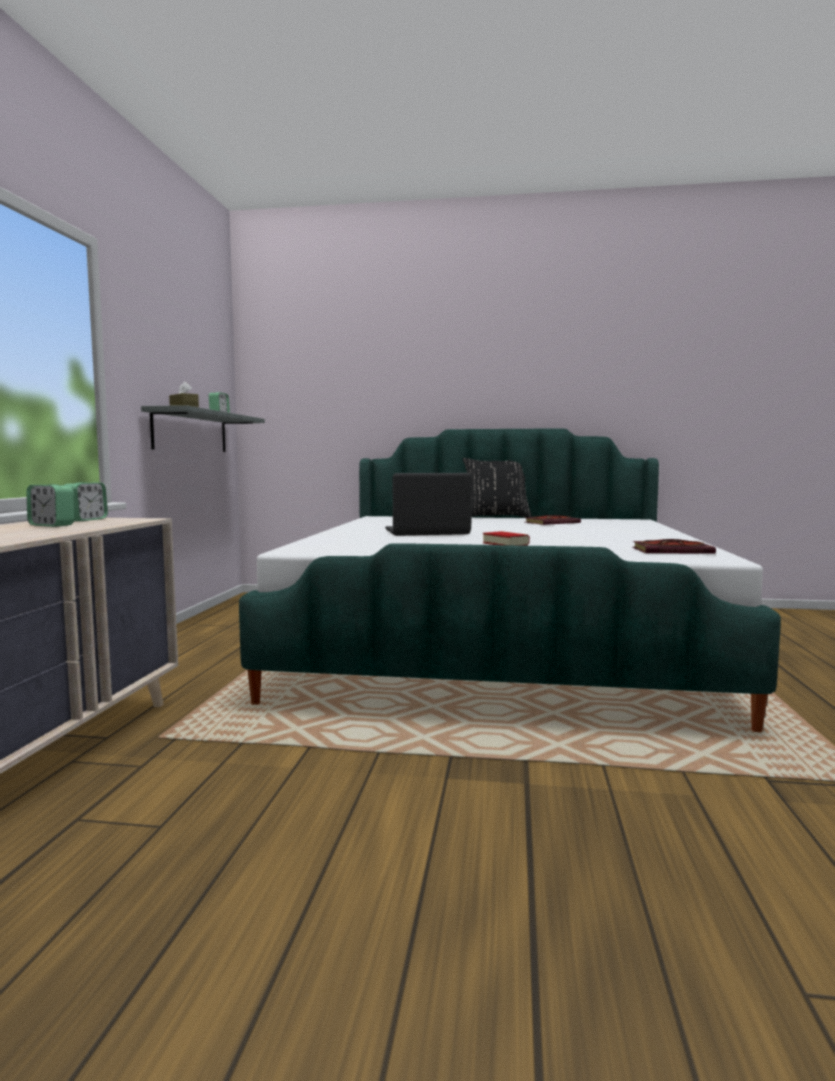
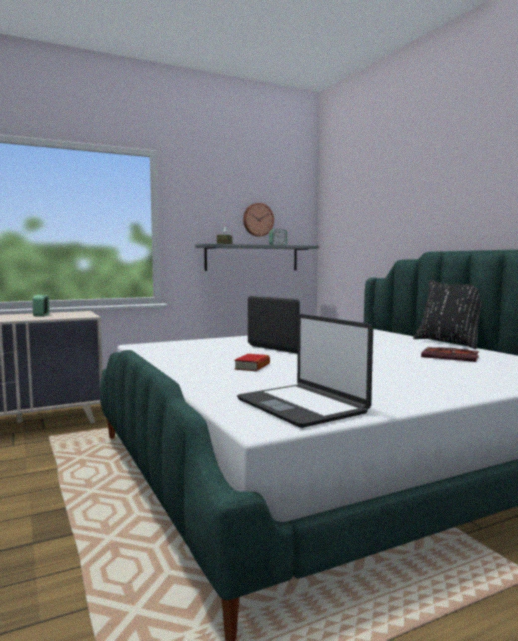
camera: 55 degrees right, 0 degrees up
(86, 520) = (74, 313): alarm clock -> none
(193, 376) = (257, 219): none -> wall clock
(673, 551) = (302, 406): book -> laptop

